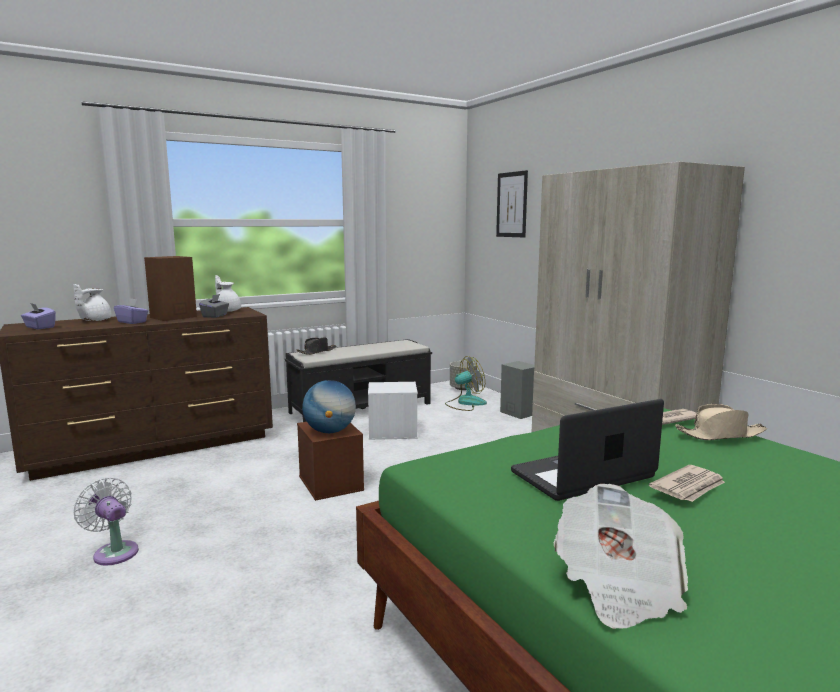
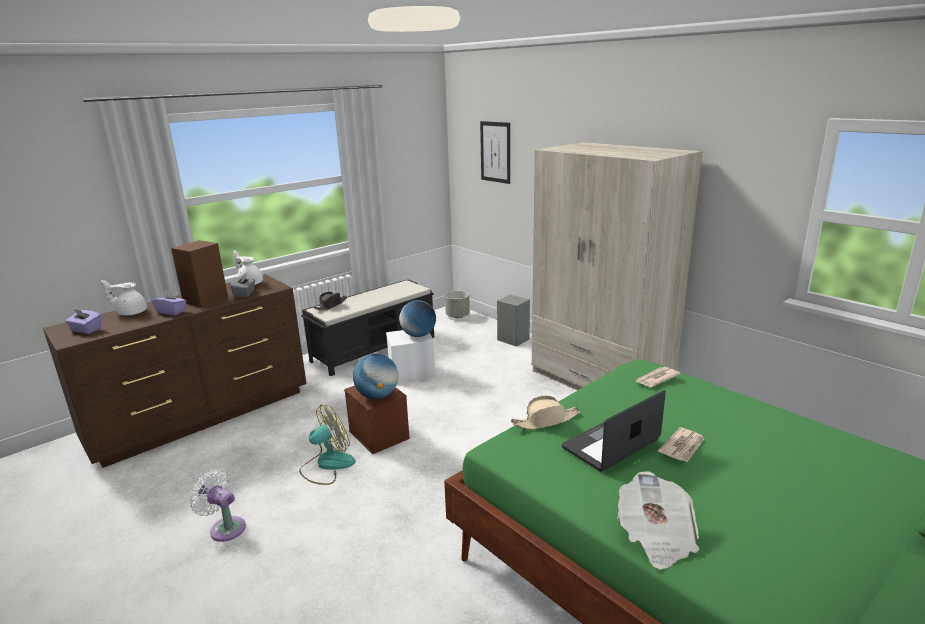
camera: 10 degrees left, 10 degrees up
(94, 320) = (131, 313): white teapot -> white teapot turned 75 degrees clockwise
(402, 387) = (418, 335): none -> globe
(465, 403) = (464, 333): fan -> fan (327, 465)
(720, 435) = (695, 391): beige hat -> beige hat (546, 420)

